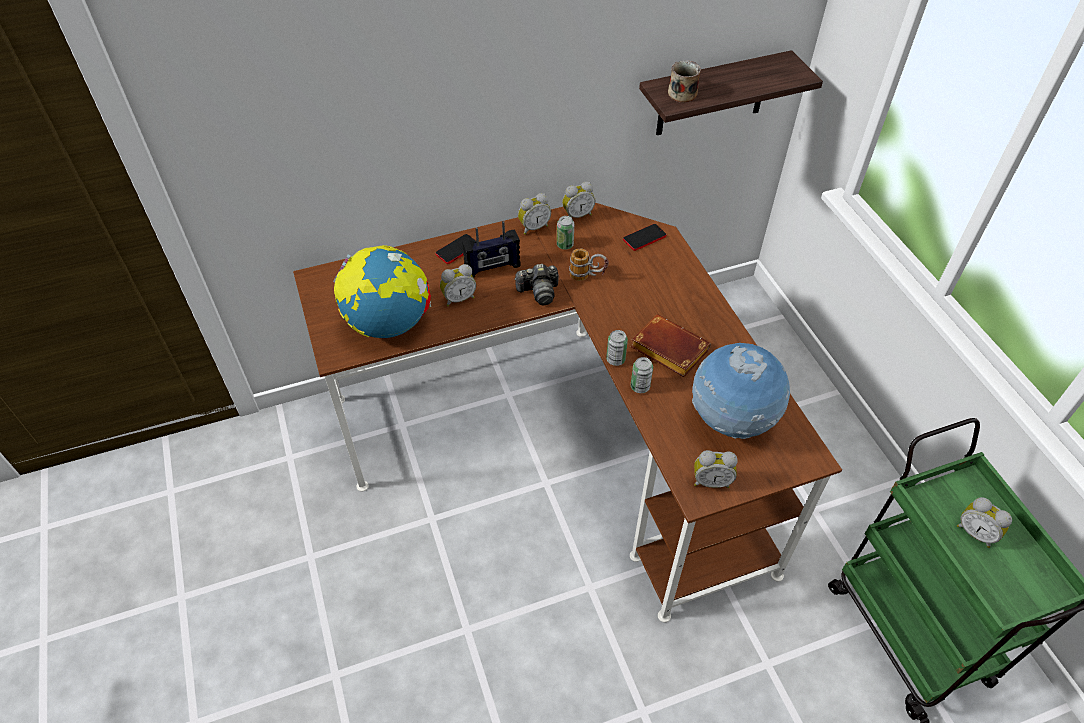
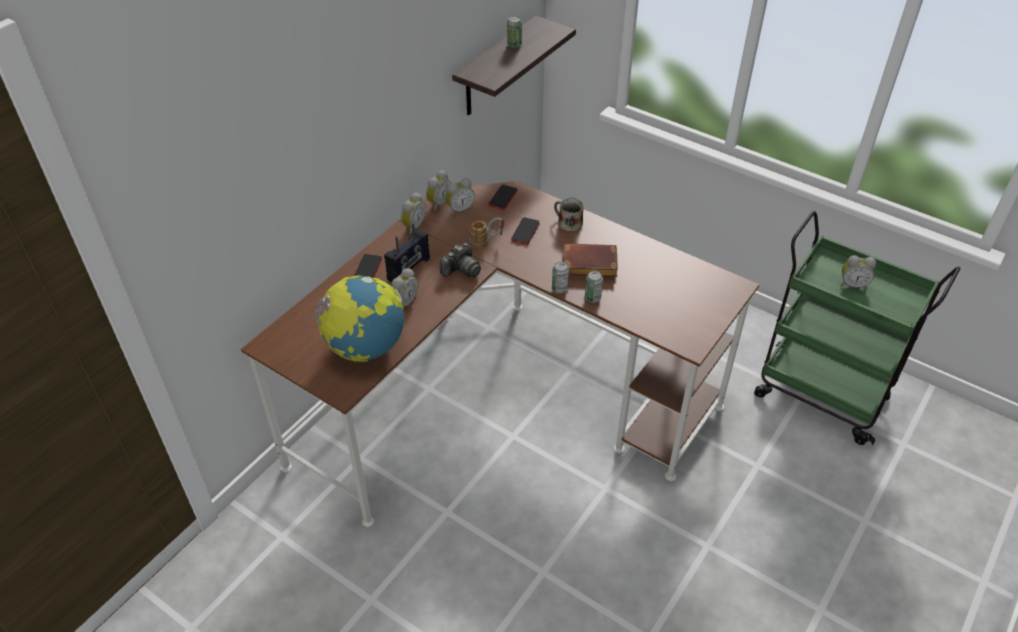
camera: 35 degrees left, 5 degrees down
(565, 245) = (449, 228): can -> can (514, 44)
(635, 283) = (525, 231): none -> phone
(681, 92) = (489, 71): mug -> mug (568, 223)
(711, 481) = (691, 332): alarm clock -> alarm clock (459, 209)
(731, 421) = (670, 289): globe -> none

